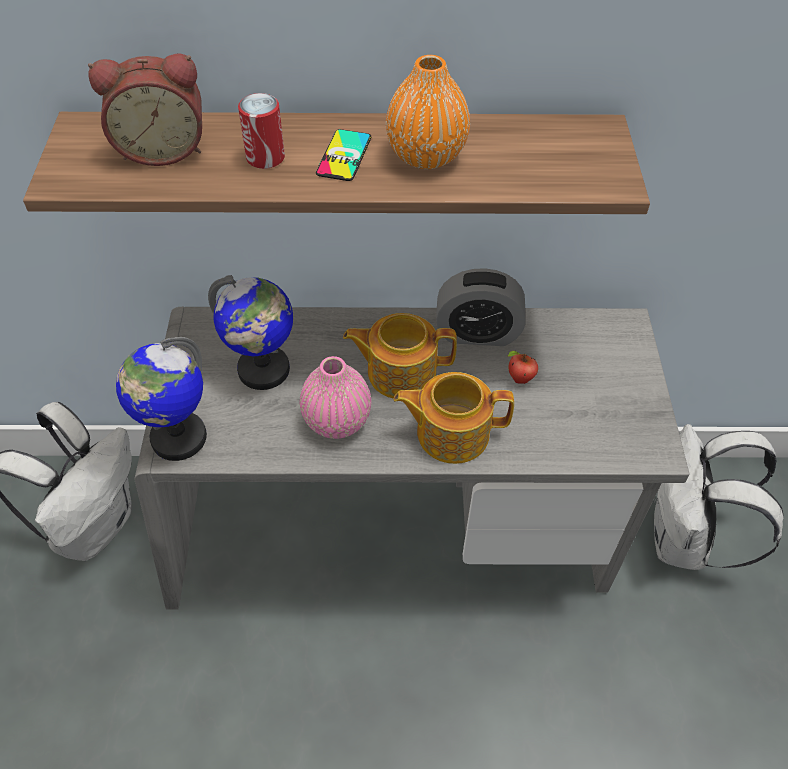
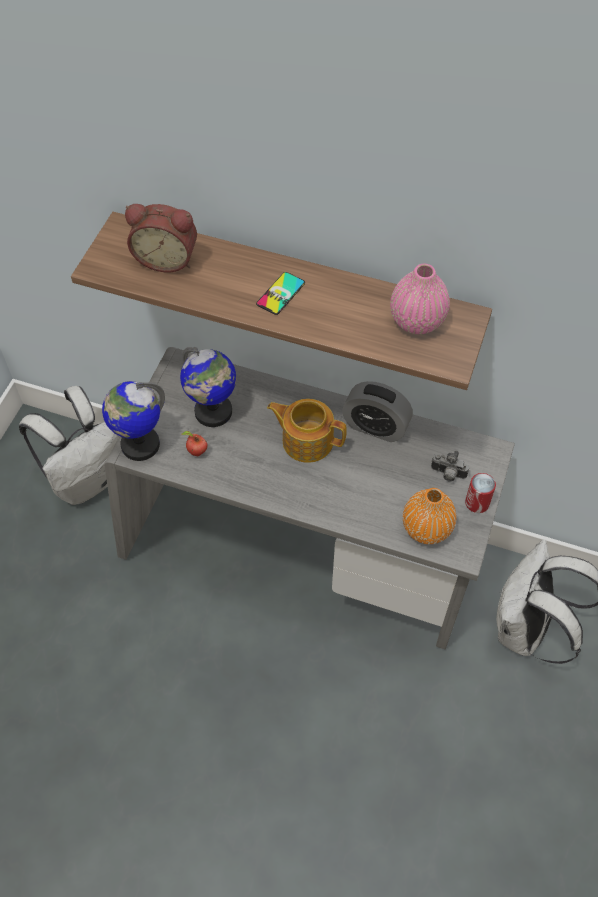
camera: 20 degrees right, 5 degrees up
(265, 157) = (229, 282): can -> can (477, 503)
(337, 420) = (248, 463): pink vase -> pink vase (417, 321)
(426, 155) = (335, 307): orange vase -> orange vase (426, 528)
(451, 432) = (323, 495): teapot -> none
(519, 379) = (389, 470): apple -> apple (196, 452)
(590, 364) = (447, 474): none -> camera

